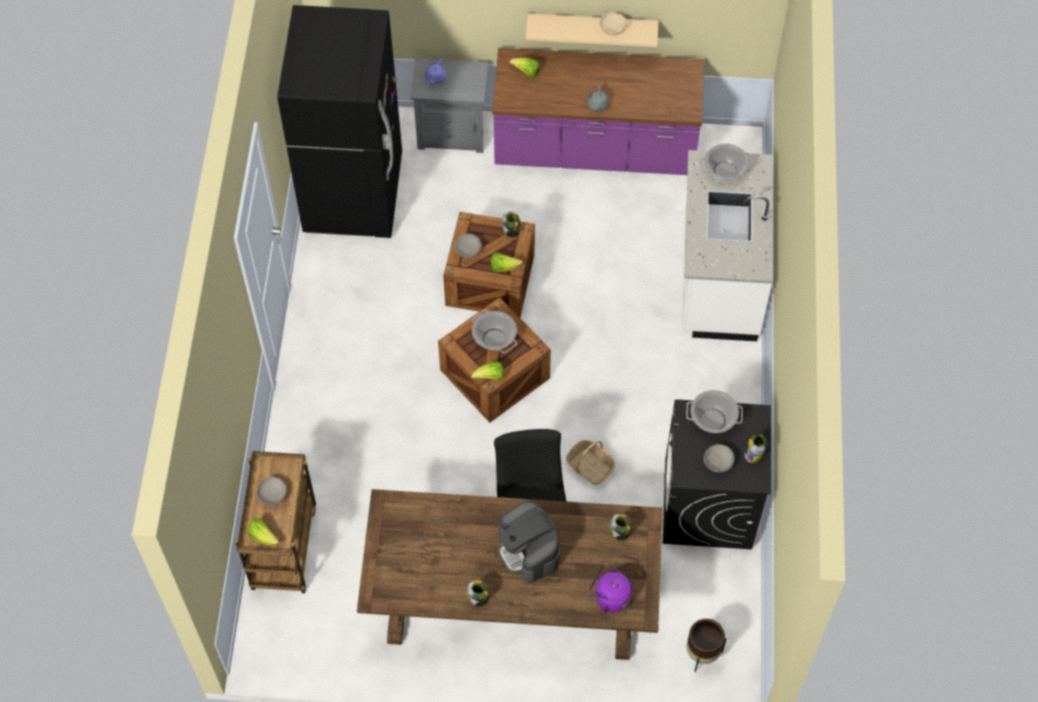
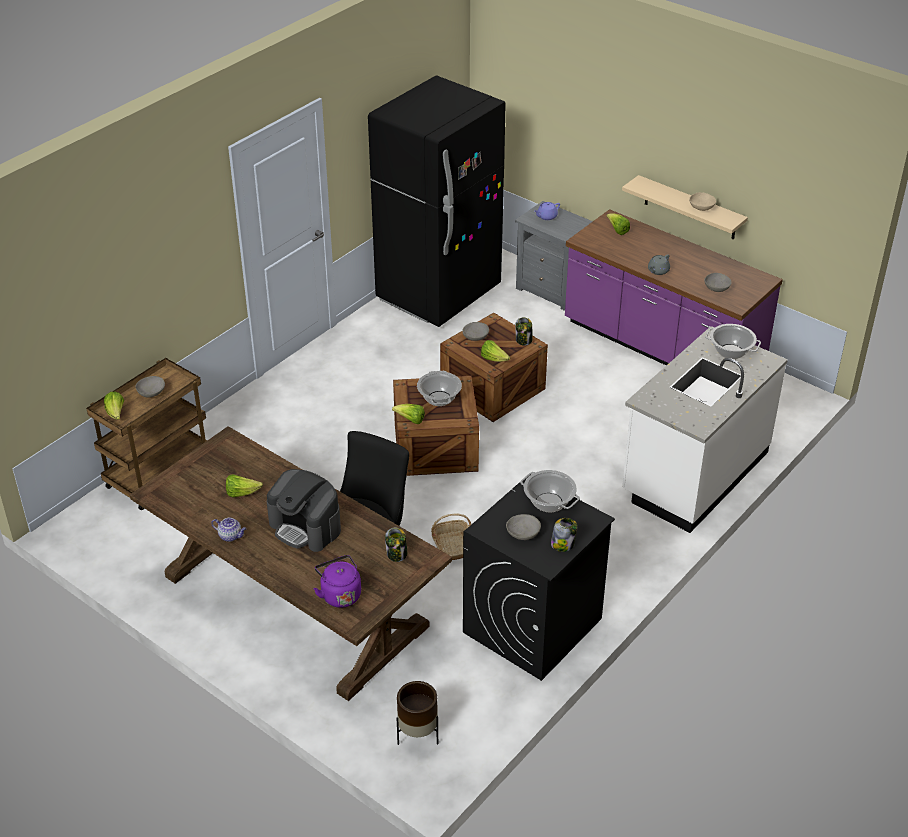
camera: 35 degrees right, 20 degrees down
(448, 550) = (242, 493): none -> lettuce
(478, 597) = (231, 536): jar -> teapot
(529, 551) = (306, 527): coffee machine -> coffee machine turned 60 degrees counterclockwise
(660, 100) = (716, 288): none -> grey bowl

